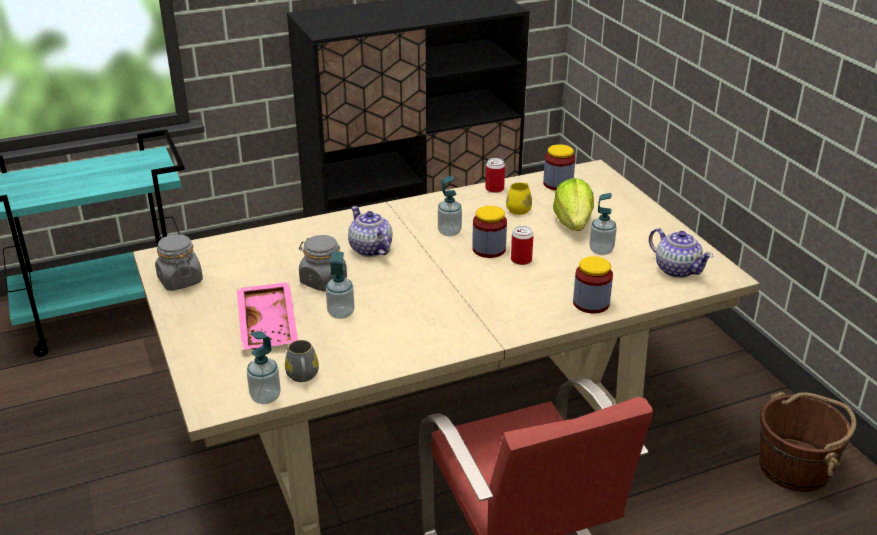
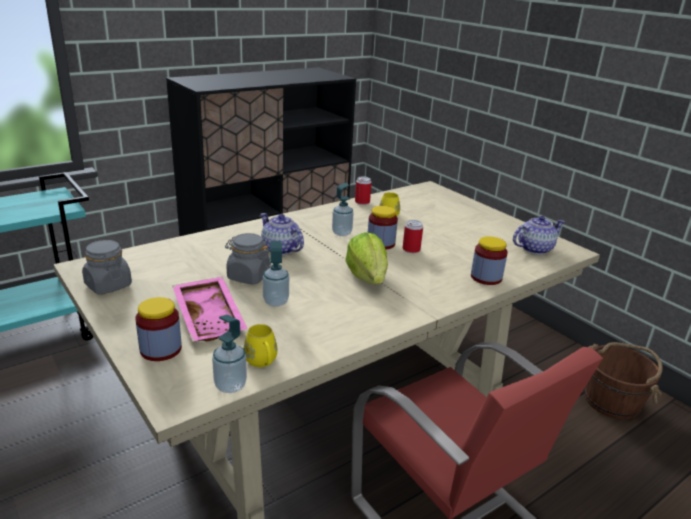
camera: 15 degrees left, 5 degrees down
(303, 377) = (262, 362): grey mug -> yellow mug
(558, 184) = (409, 197): jar -> jar (161, 349)
(573, 224) = (436, 222): lettuce -> lettuce (367, 277)
(601, 250) = (469, 239): soap dispenser -> none
(676, 269) = (534, 249): teapot -> teapot turned 60 degrees counterclockwise

